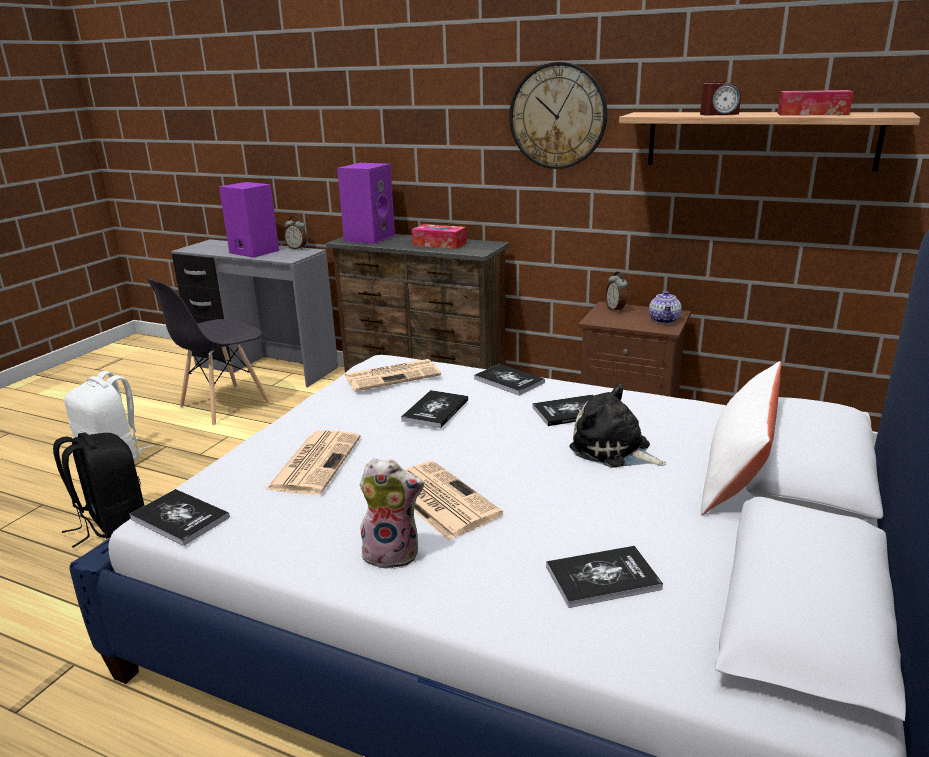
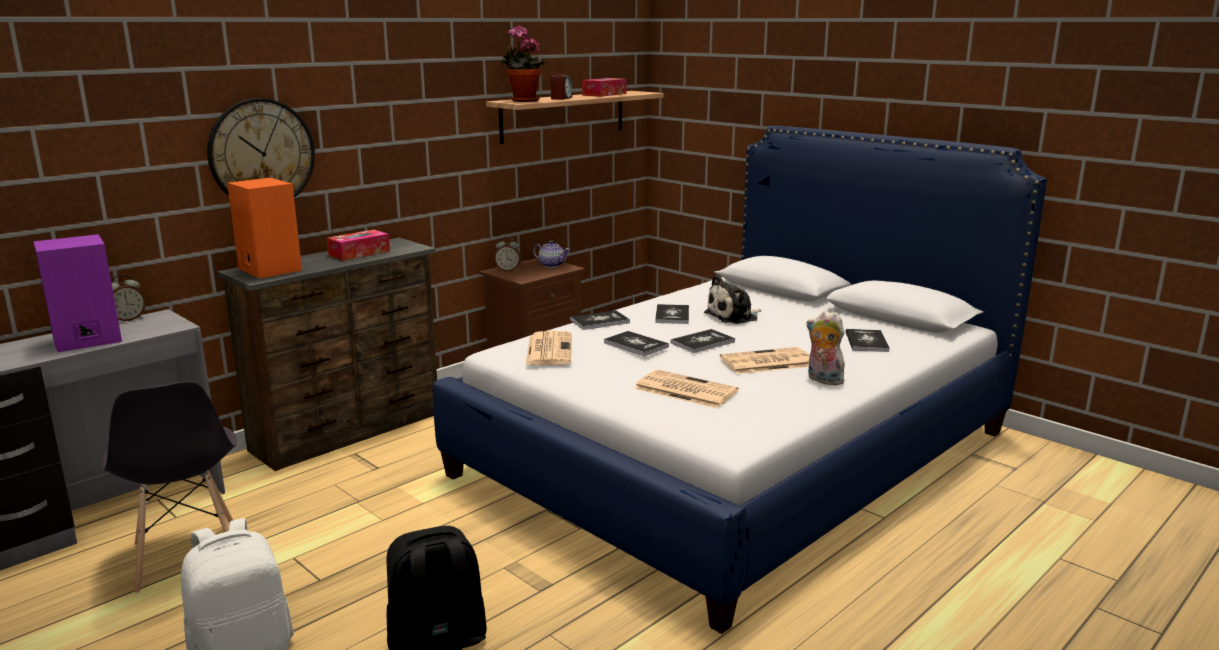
camera: 70 degrees left, 5 degrees down
(180, 518) = (742, 437): book -> book (702, 342)
(369, 237) = (268, 269): purple speaker -> orange speaker
(393, 553) = (822, 380): plush toy -> plush toy turned 75 degrees counterclockwise
(558, 116) = (429, 109): wall clock -> wall clock (261, 153)
(655, 114) = (522, 101): none -> potted plant
(738, 470) = (777, 299): white pillow -> none

